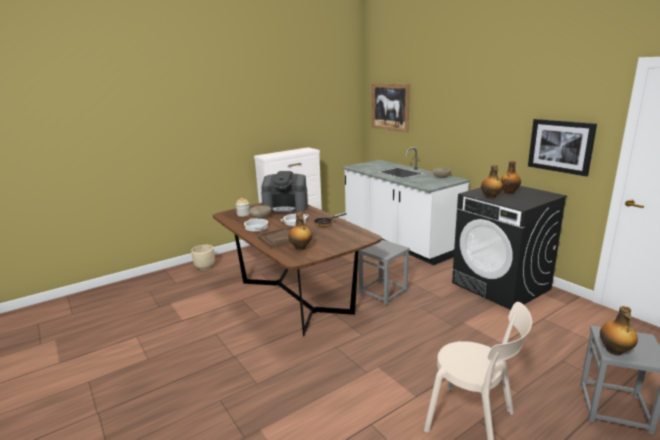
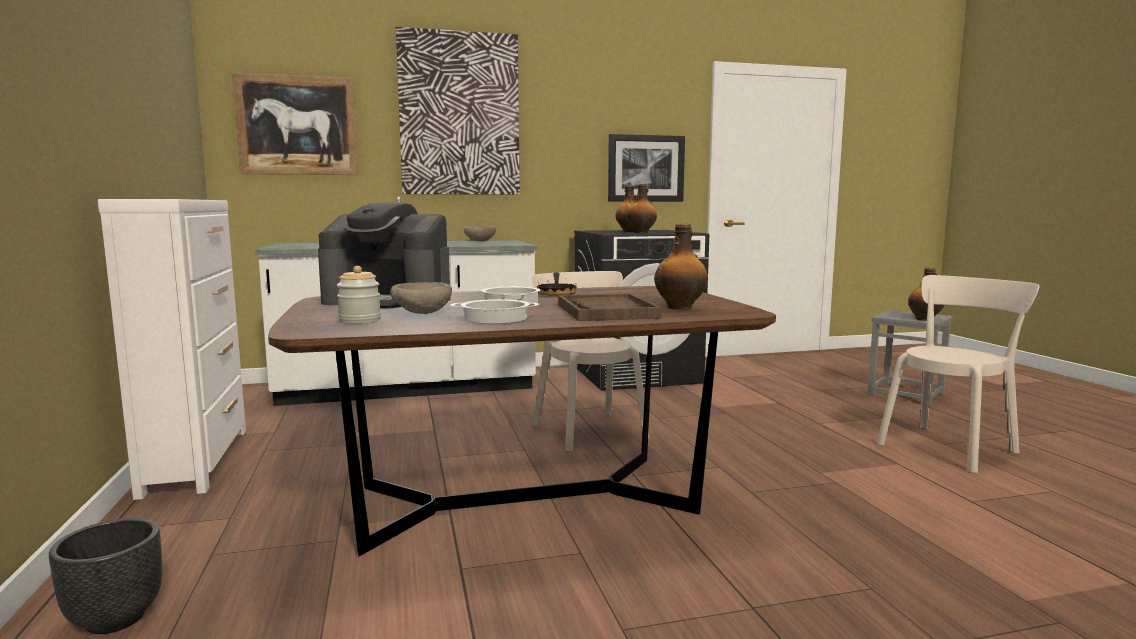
camera: 70 degrees left, 10 degrees down
(205, 268) = (117, 619): beige planter -> black planter
(286, 207) = (389, 301): coffee machine -> coffee machine turned 75 degrees clockwise
(383, 292) = (587, 429): grey stool -> beige chair
(450, 102) = (459, 114): none -> picture

